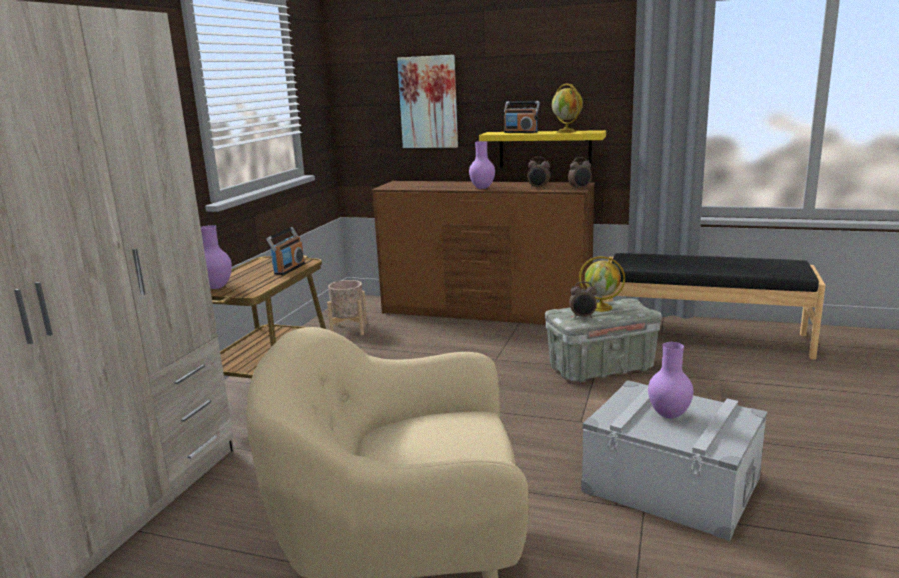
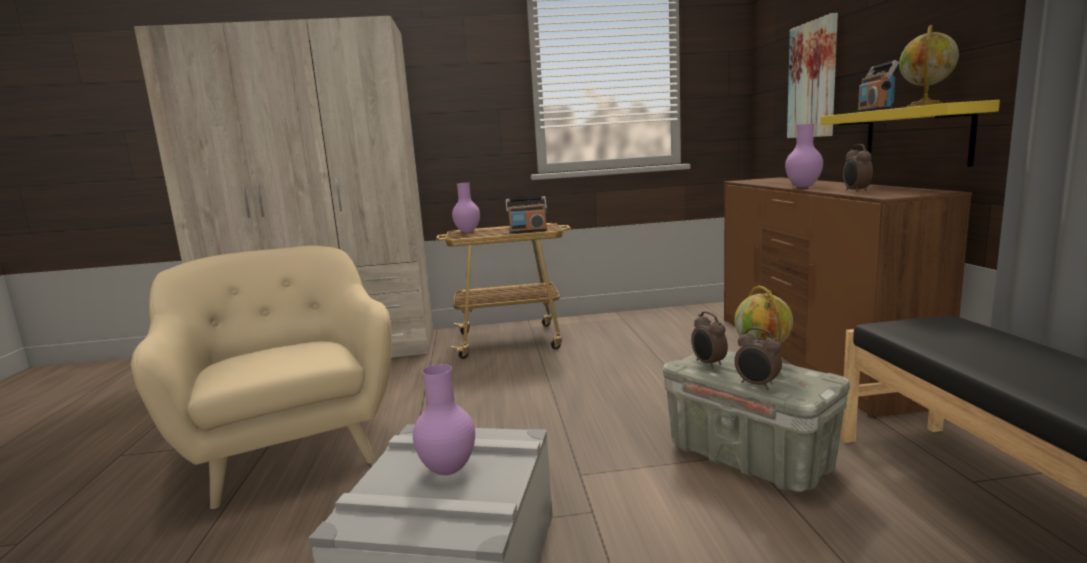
camera: 65 degrees right, 5 degrees down
(349, 329) = (668, 322): beige planter -> none
(580, 189) = (894, 196): alarm clock -> alarm clock (757, 385)

